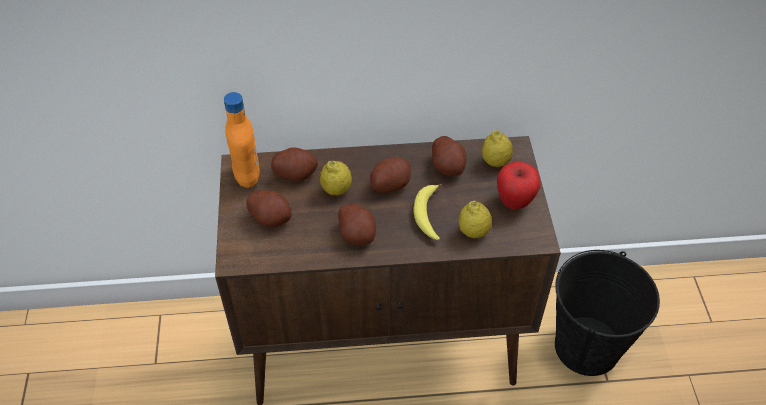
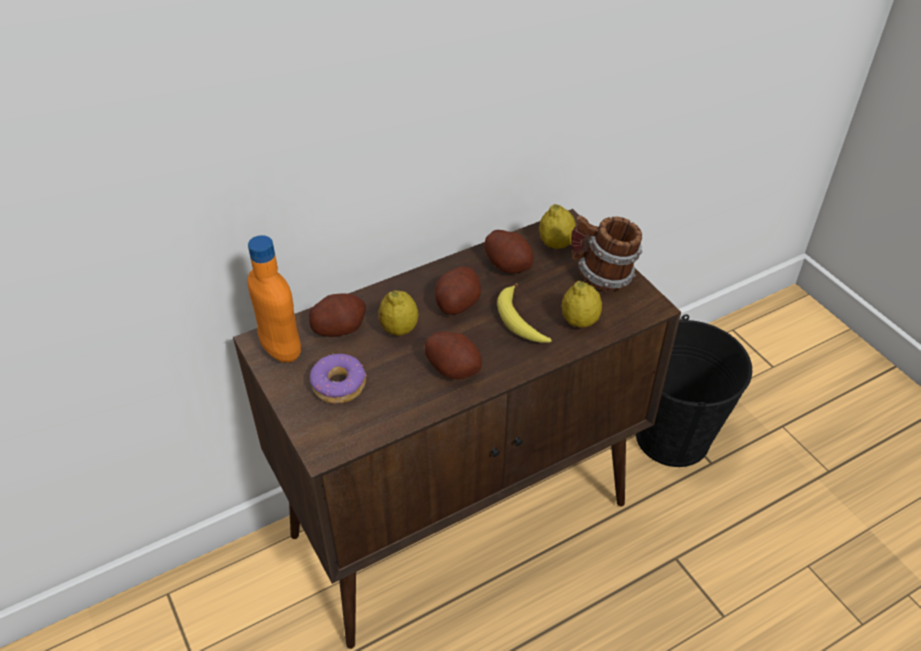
camera: 25 degrees left, 5 degrees down
(271, 217) = (339, 385): potato -> donut
(514, 201) = (601, 276): apple -> mug

